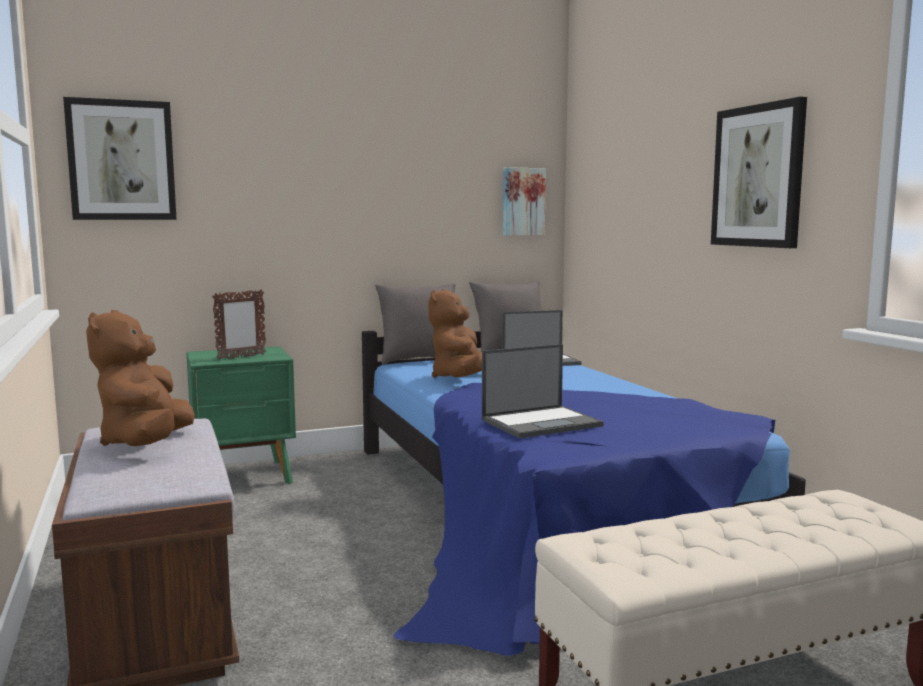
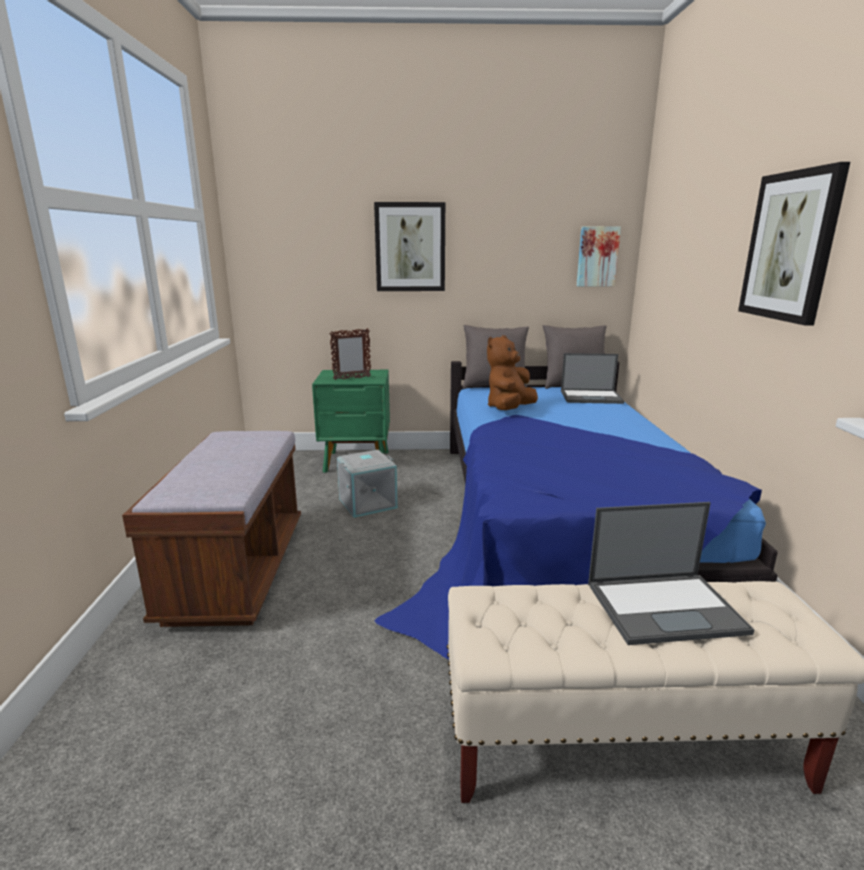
camera: 20 degrees right, 10 degrees up
(122, 160) = (277, 228): picture -> picture (410, 247)
(146, 444) = (229, 452): brown plush toy -> none
(292, 519) = (367, 502): none -> grey storage box
(542, 422) = (532, 466): laptop -> laptop (666, 607)

